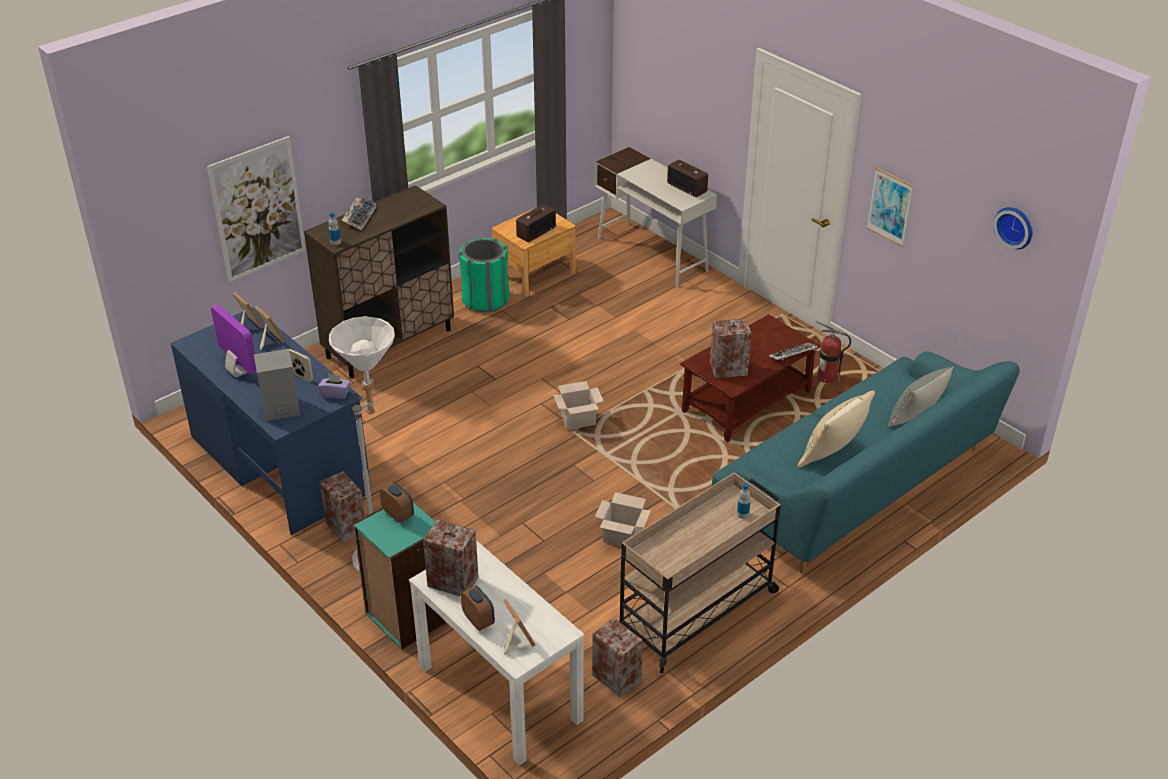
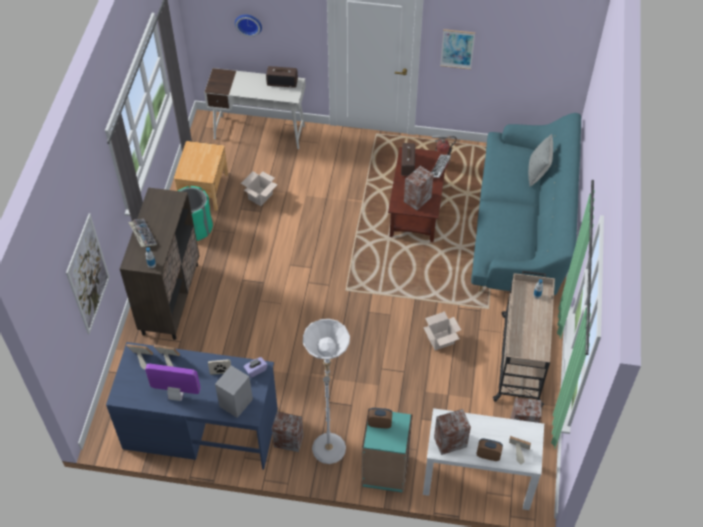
camera: 40 degrees left, 15 degrees up
(536, 231) = (205, 165): radio -> radio (407, 164)
(579, 420) = (340, 279): cardboard box -> cardboard box (260, 196)
(832, 455) = (522, 223): beige pillow -> none
(1015, 226) = (558, 37): wall clock -> wall clock (248, 23)

